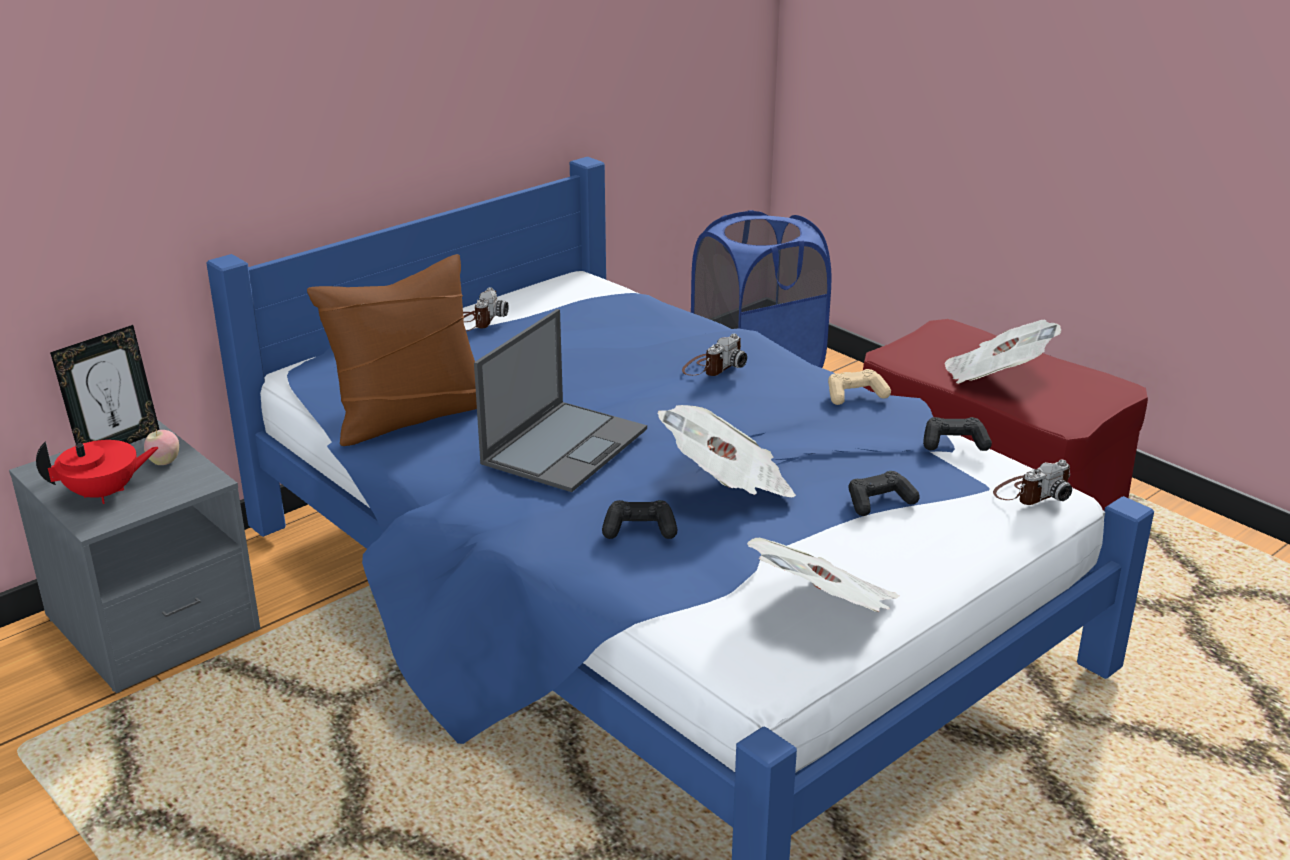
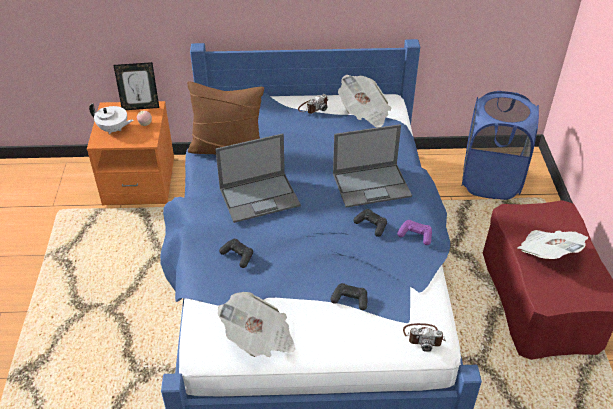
camera: 40 degrees right, 15 degrees up
(104, 493) = (114, 129): red teapot -> white teapot
(152, 624) = (139, 181): grey nightstand -> orange nightstand
(712, 366) = (372, 185): camera -> laptop
(727, 484) = (297, 253): newspaper -> newspaper (364, 113)
(855, 395) = (415, 235): beige game controller -> purple game controller
(954, 443) = (424, 288): black game controller -> black game controller (371, 225)

